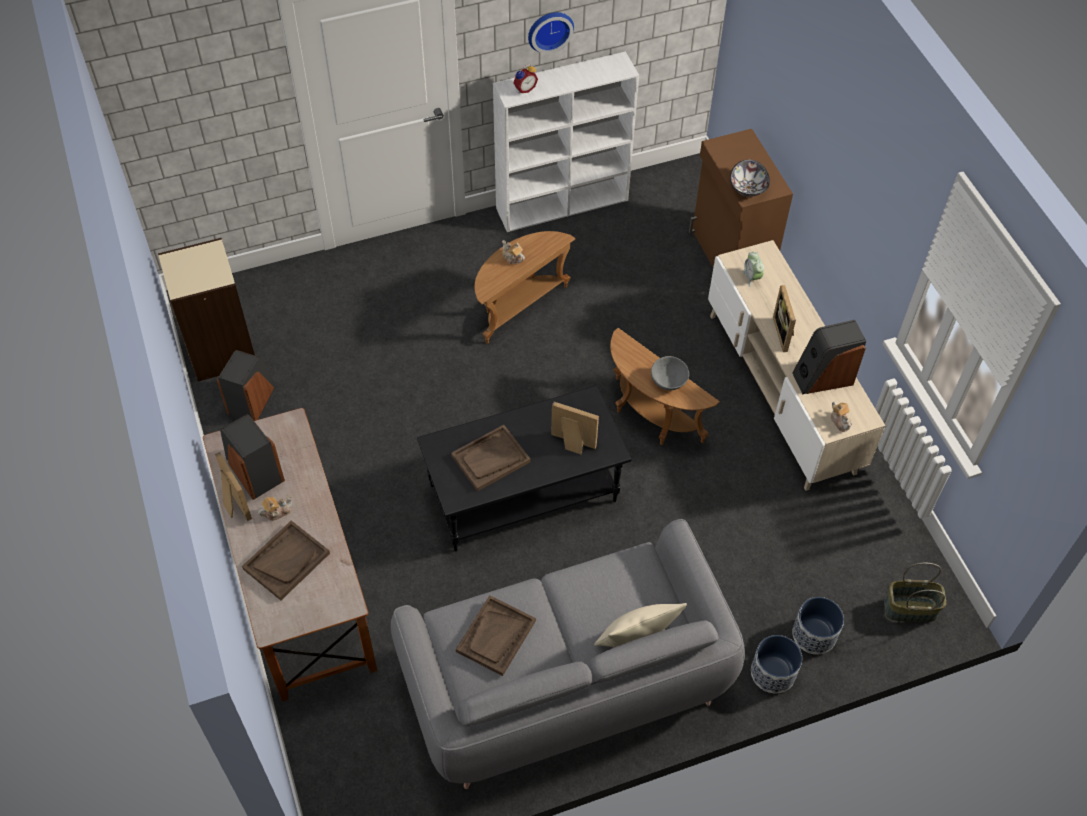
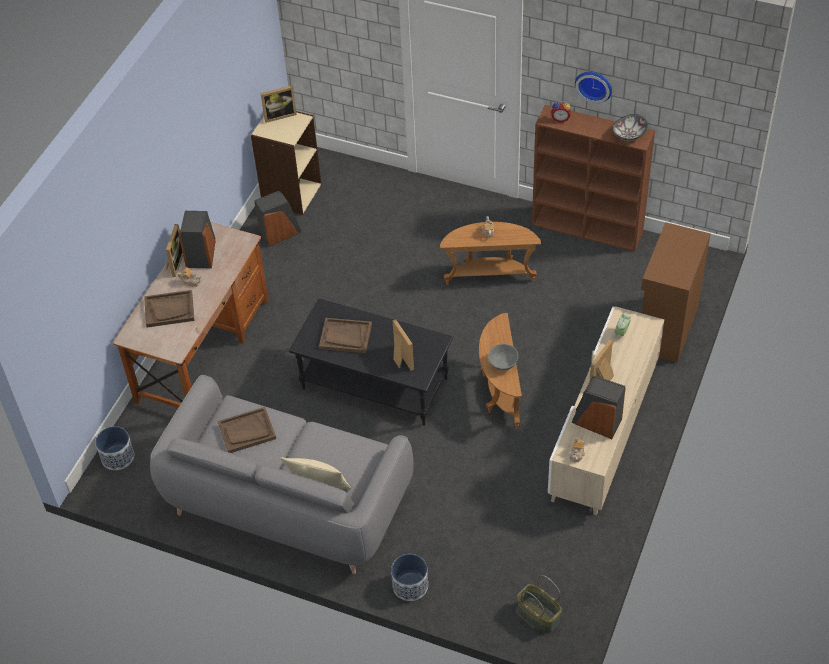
camera: 45 degrees right, 5 degrees down
(181, 259) = (279, 115): none -> picture frame
(563, 204) = (588, 228): white bookcase -> brown bookcase
(748, 188) = (662, 269): bowl -> bowl (629, 135)
(814, 634) = (460, 584): planter -> planter (118, 457)

